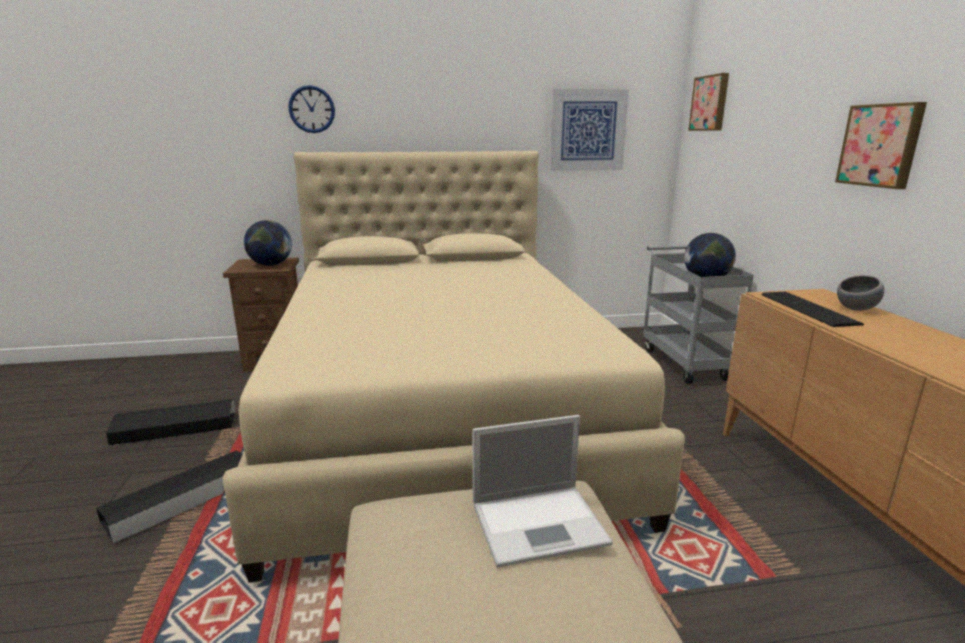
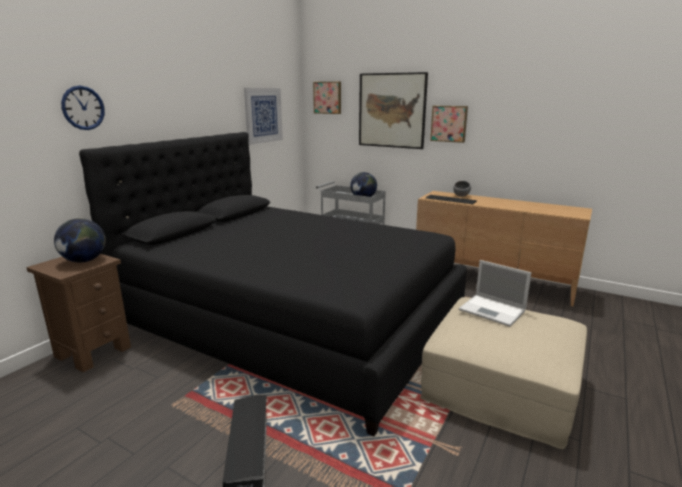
camera: 50 degrees left, 0 degrees up
(175, 428) = (126, 429): black storage box -> none
(441, 412) = (291, 321): beige bed -> black bed
(541, 523) = (493, 310): laptop -> laptop turned 105 degrees clockwise
(788, 121) = (392, 110): none -> picture

